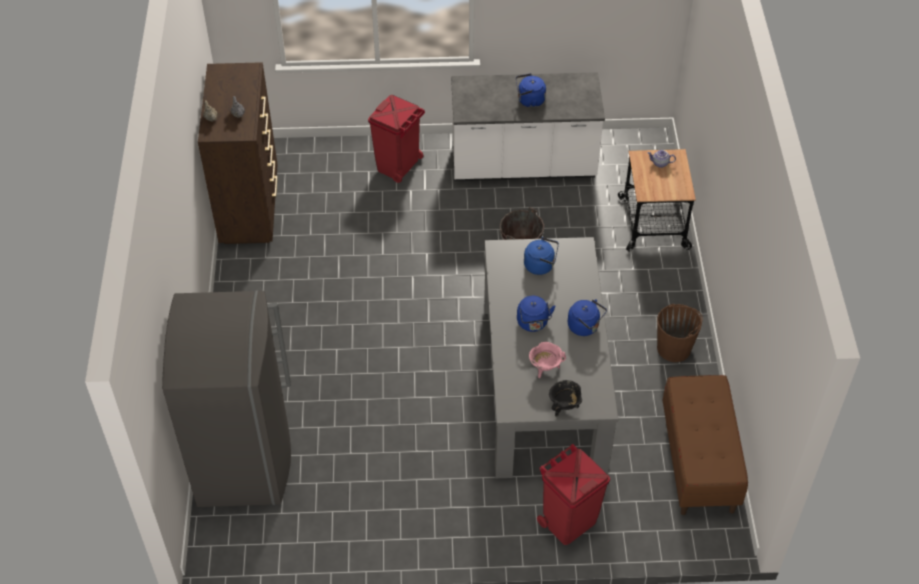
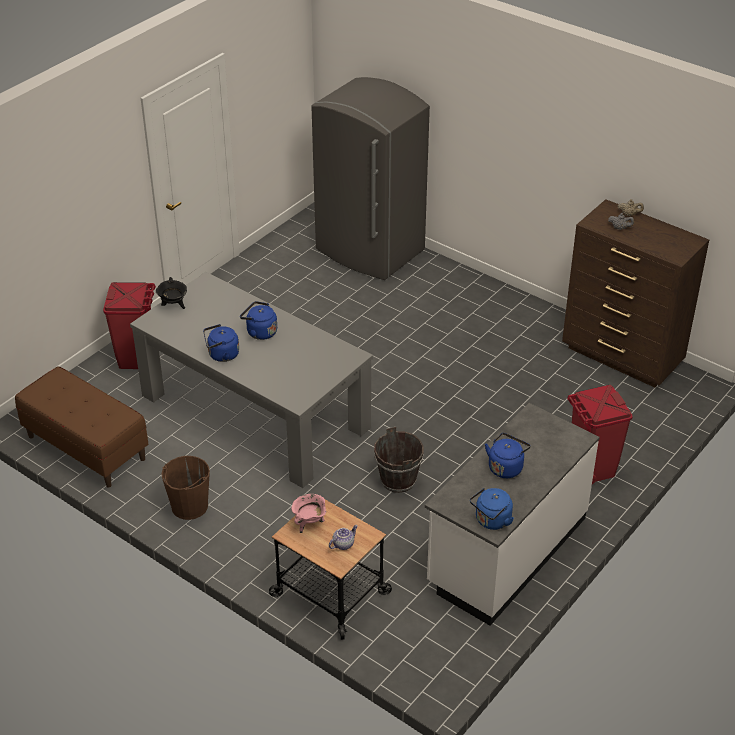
camera: 130 degrees right, 10 degrees down
(541, 265) = (308, 368): blue kettle -> blue kettle (491, 521)
(545, 368) = (215, 315): pink cooking pot -> pink cooking pot (309, 523)

